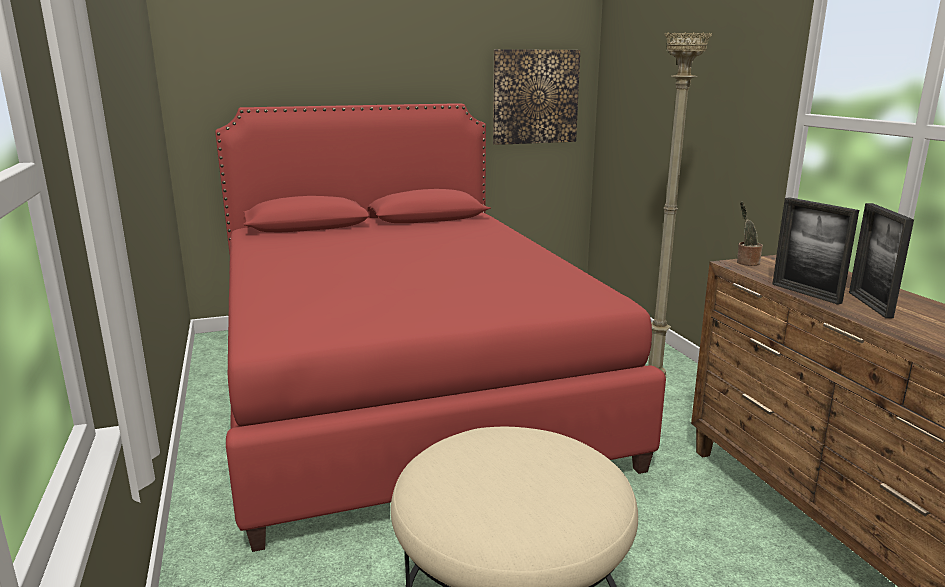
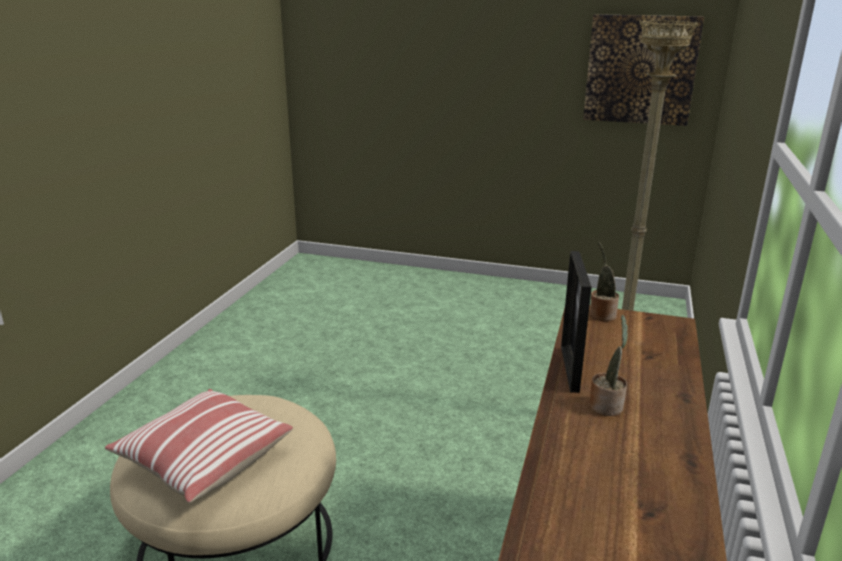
camera: 35 degrees right, 5 degrees up
(402, 386) = (383, 343): red bed -> none
(524, 493) = (203, 460): none -> pillow
(870, 304) = (607, 405): picture frame -> potted plant

